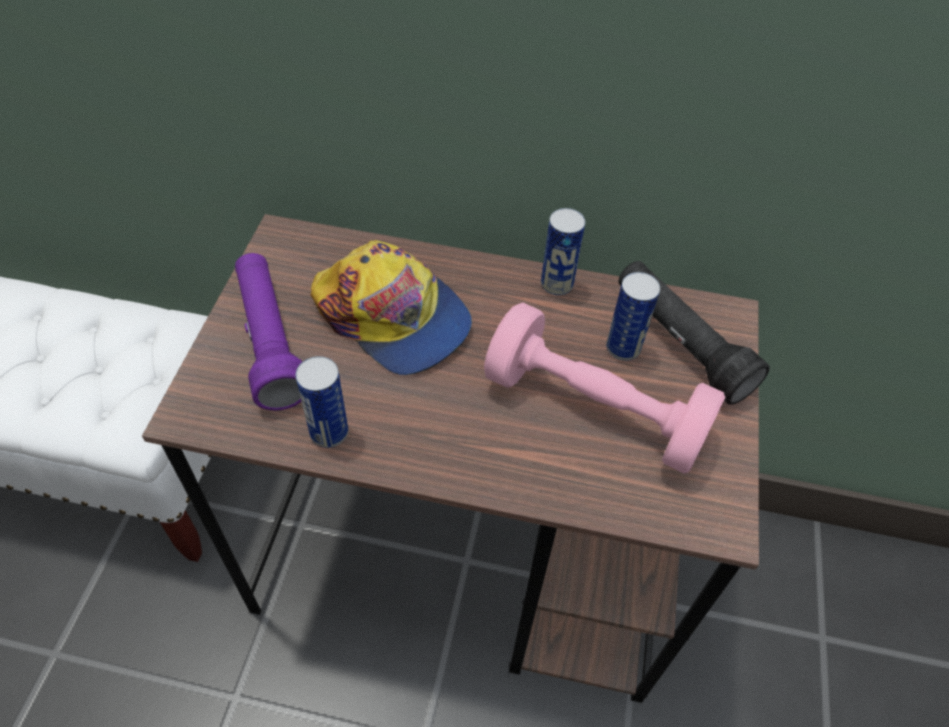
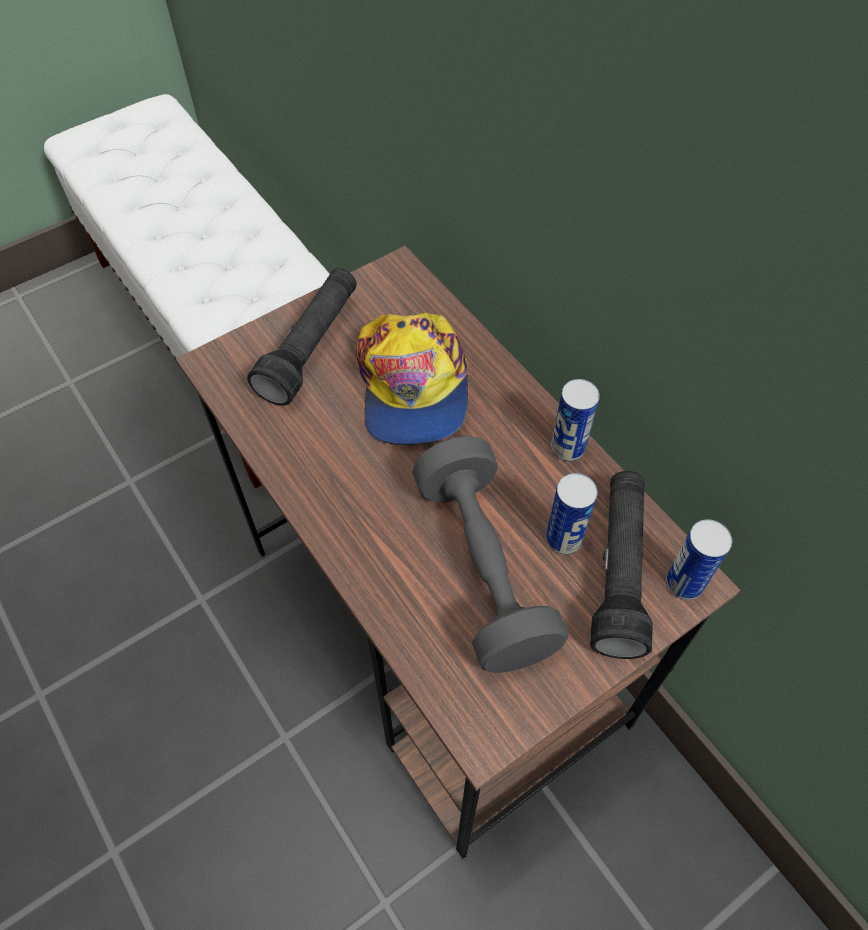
camera: 45 degrees right, 5 degrees up
(270, 341) = (311, 347): purple flashlight -> black flashlight
(329, 432) = (282, 441): can -> can (684, 583)
(594, 410) = (483, 569): pink dumbbell -> grey dumbbell

